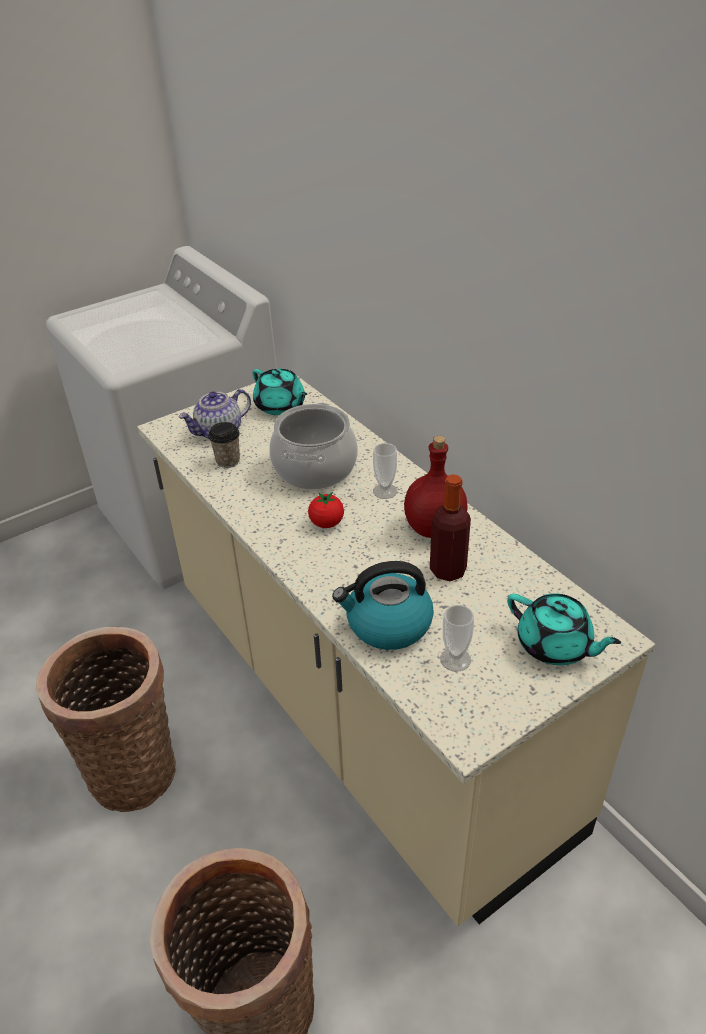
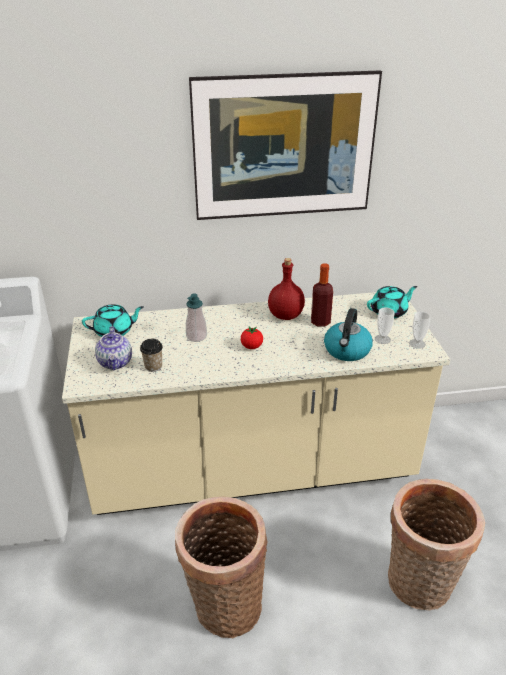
camera: 65 degrees left, 5 degrees down
(315, 468) = (196, 336): cooking pot -> soap dispenser
(385, 491) = (241, 320): cup -> cup (417, 343)
(504, 311) = (283, 181): none -> picture

